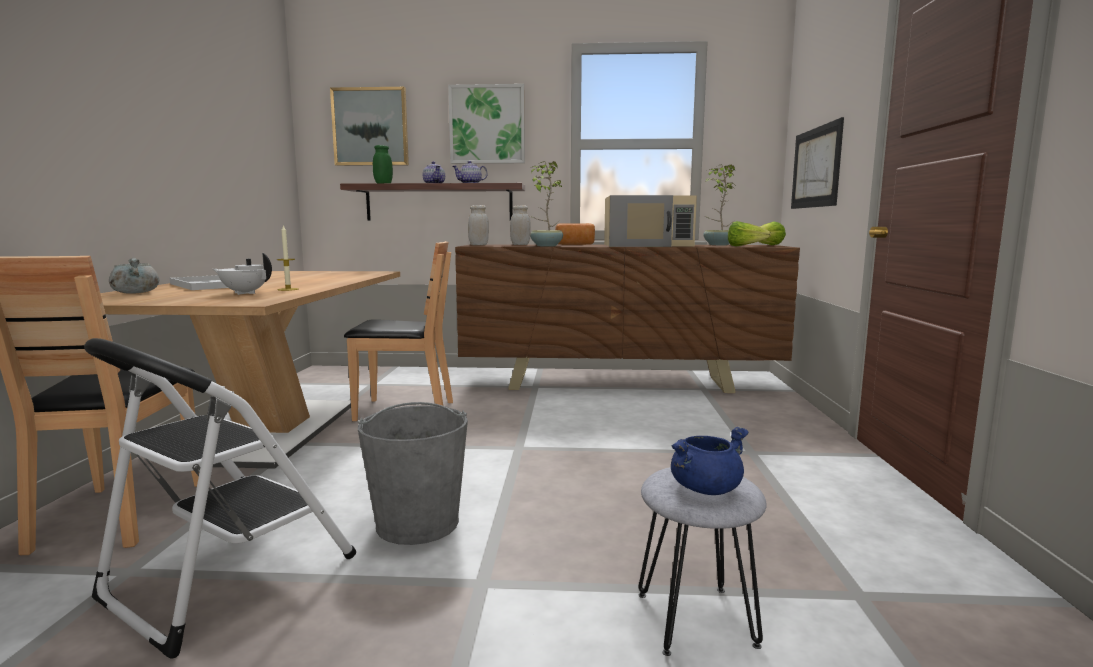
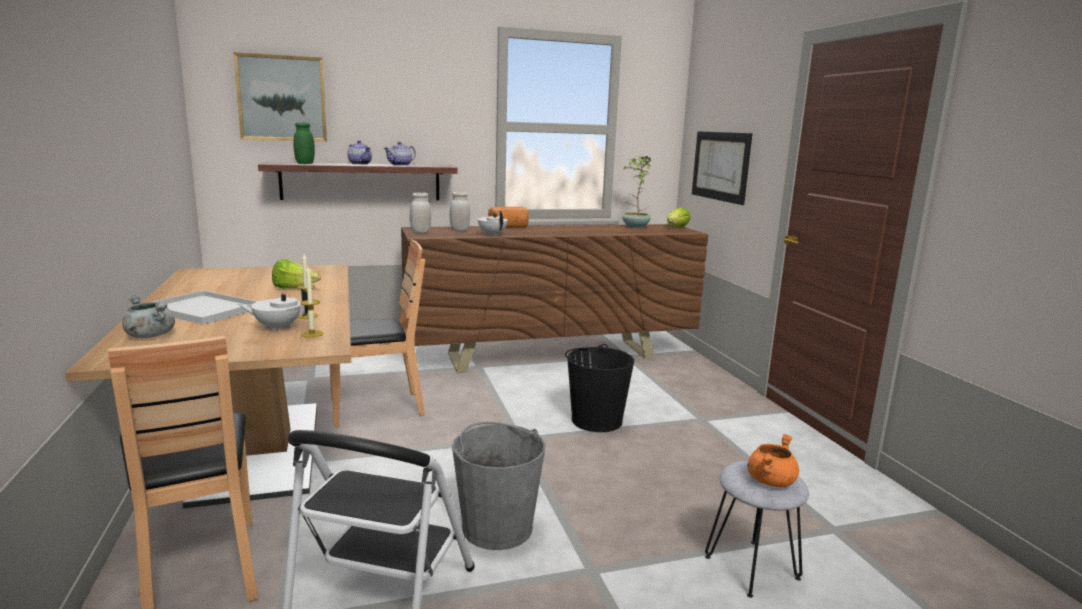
camera: 20 degrees left, 5 degrees up
(263, 296) = (312, 334): none -> candle
(487, 124) = (413, 102): picture -> none
(545, 246) = (492, 235): potted plant -> white teapot
(619, 441) = (596, 420): none -> black bucket
(647, 245) = (579, 229): beige microwave -> none
(705, 488) = (770, 480): blue cooking pot -> orange cooking pot
(745, 246) = (664, 232): lettuce -> lettuce (294, 289)

